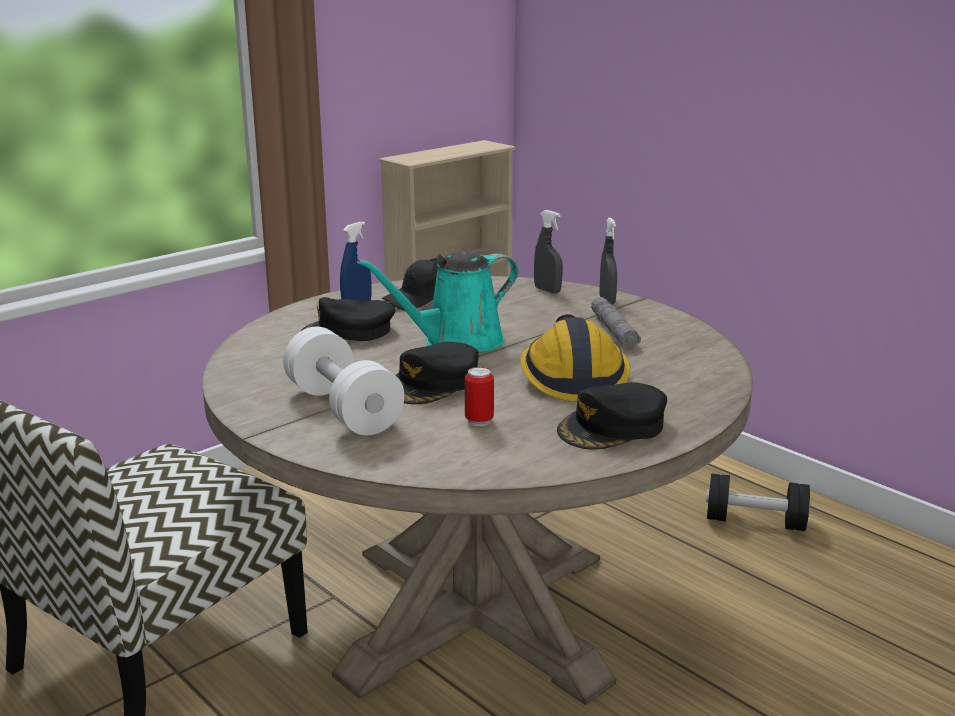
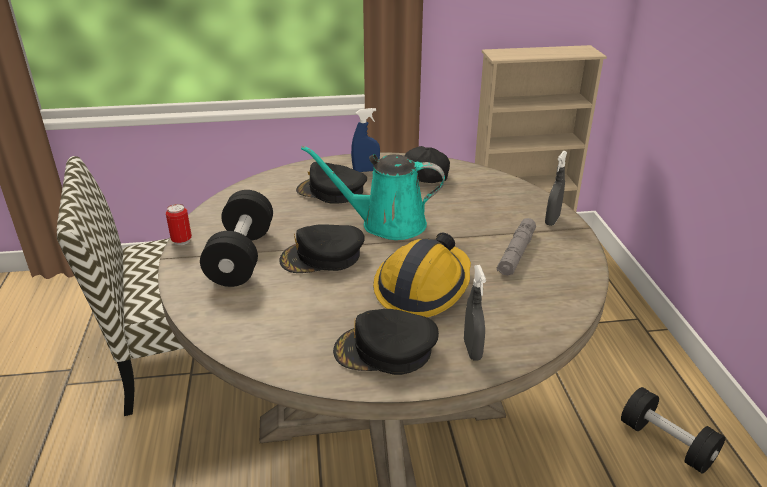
camera: 35 degrees right, 10 degrees up
(343, 409) = (241, 257): white dumbbell -> black dumbbell
(479, 421) = (305, 303): can -> can (181, 241)
(547, 290) = (517, 195): grey spray bottle -> grey spray bottle (472, 350)

